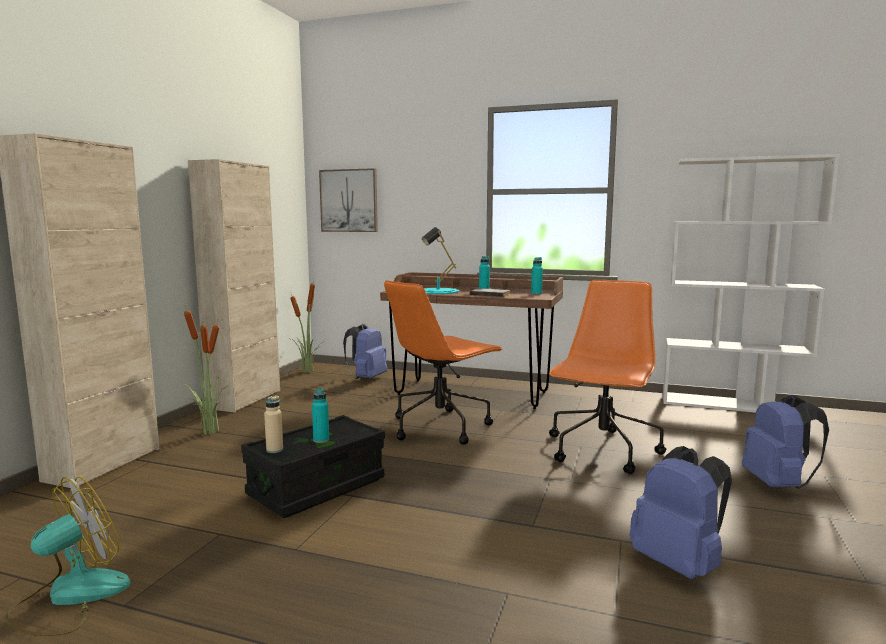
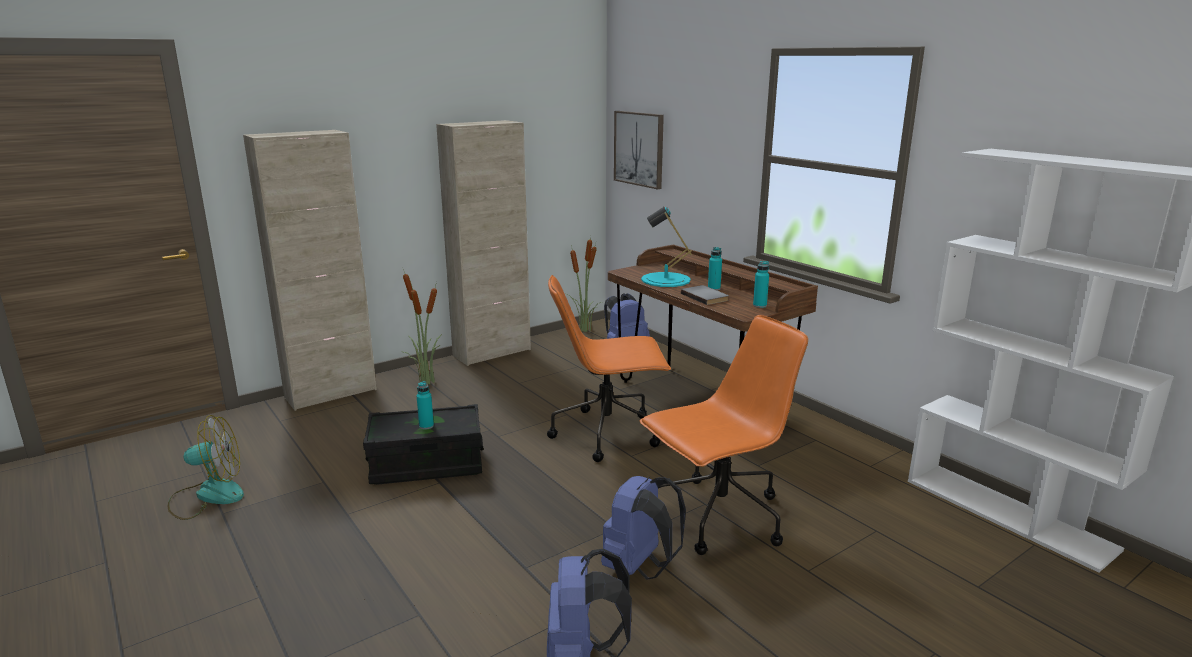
camera: 35 degrees right, 10 degrees up
(274, 450) = (384, 425): beige bottle -> none
(778, 484) = (847, 636): blue backpack -> blue backpack (639, 567)

